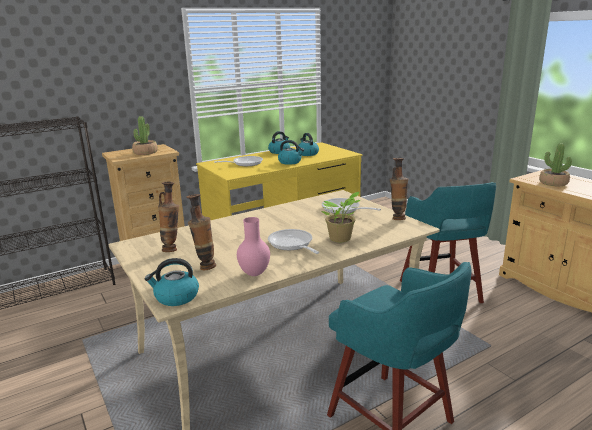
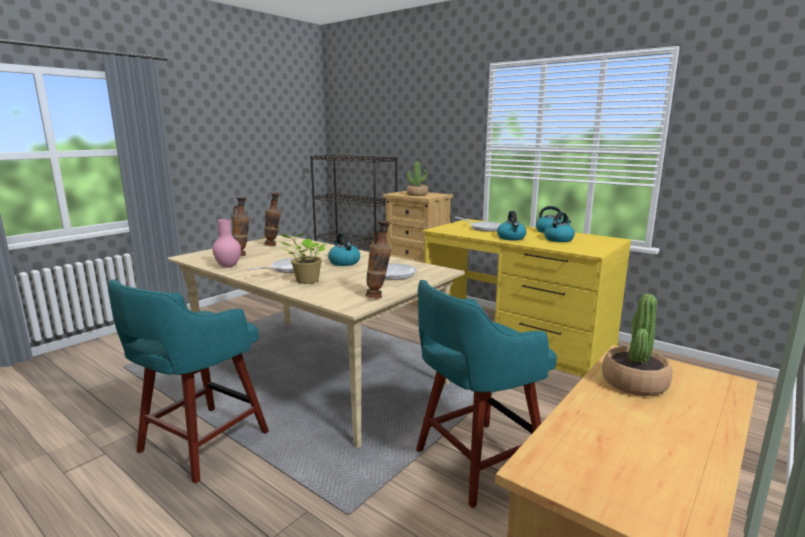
camera: 70 degrees right, 5 degrees down
(176, 297) = (194, 256): kettle -> kettle (344, 262)

